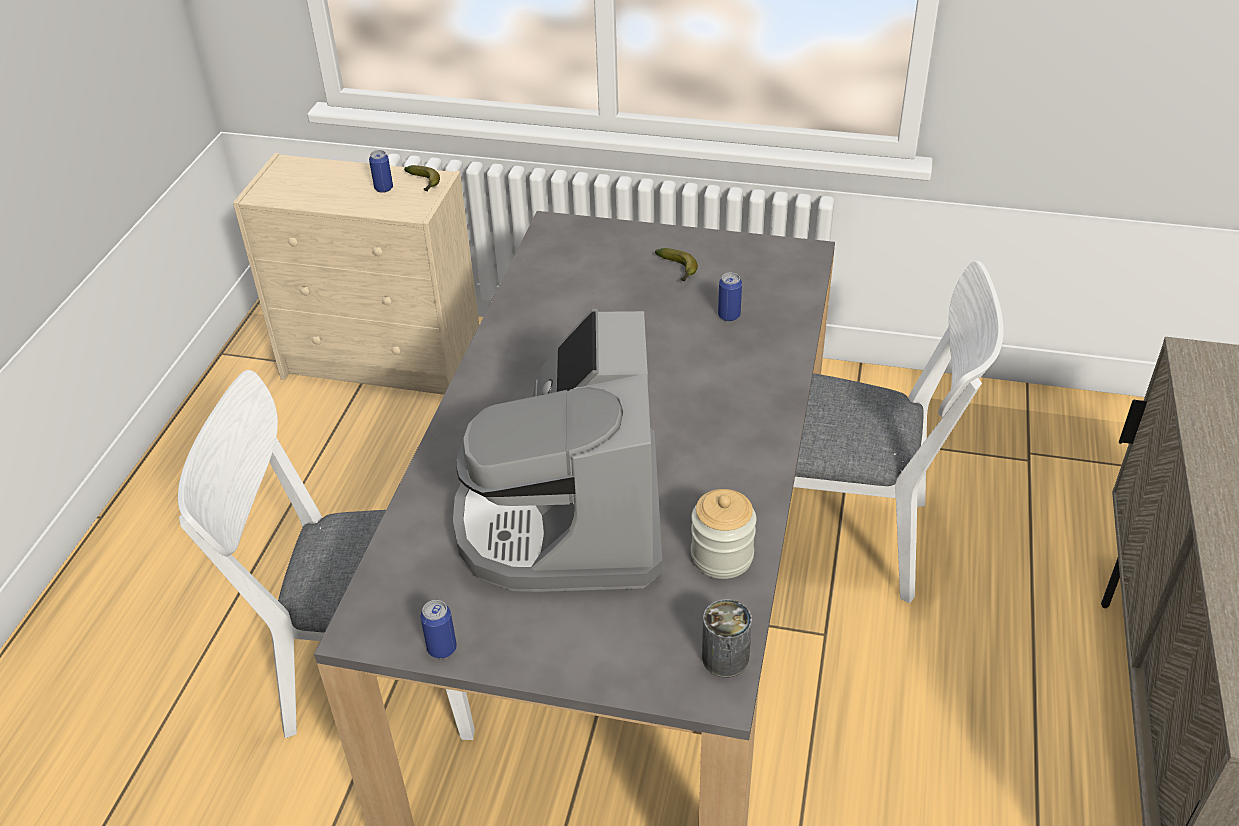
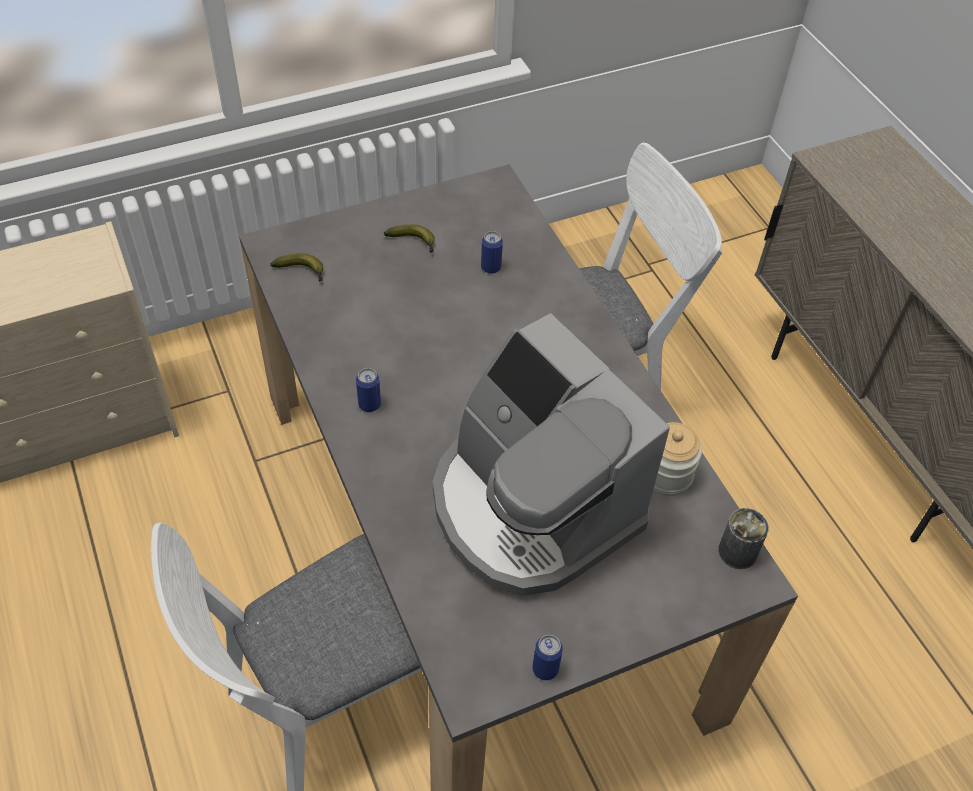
camera: 40 degrees left, 10 degrees up
(383, 188) = (51, 270): can -> can (369, 404)
(424, 183) = (89, 248): banana -> banana (303, 272)

